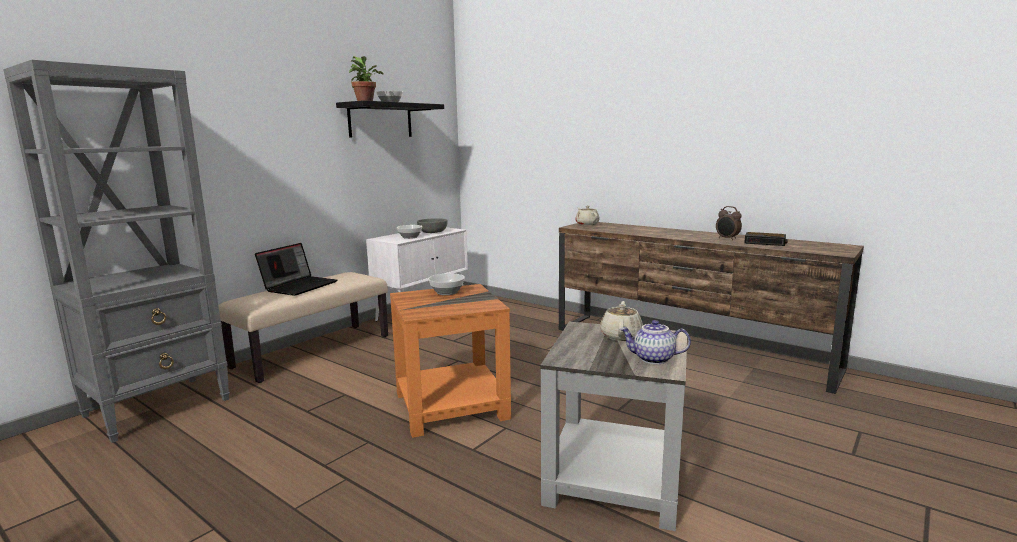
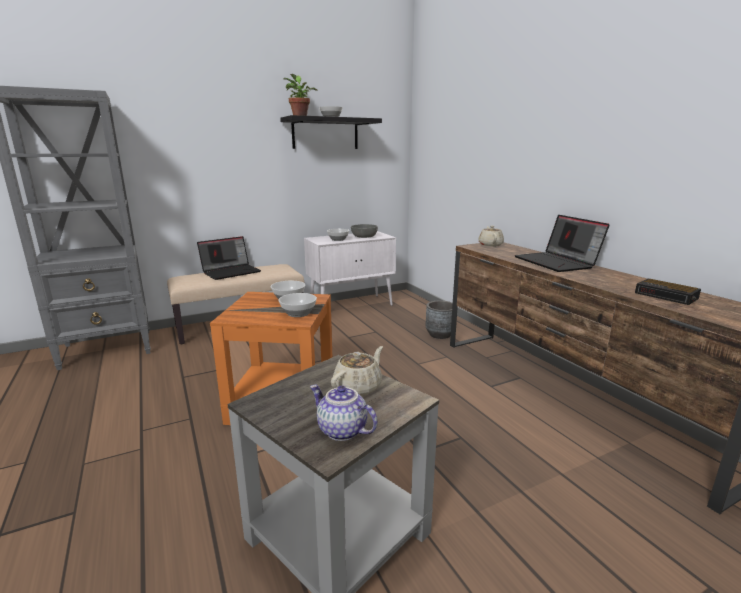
camera: 25 degrees right, 5 degrees up
(478, 301) = (298, 313): none -> bowl
(540, 322) = (440, 334): none -> grey planter
(662, 231) = (557, 262): none -> laptop
(727, 239) = (621, 283): alarm clock -> none

